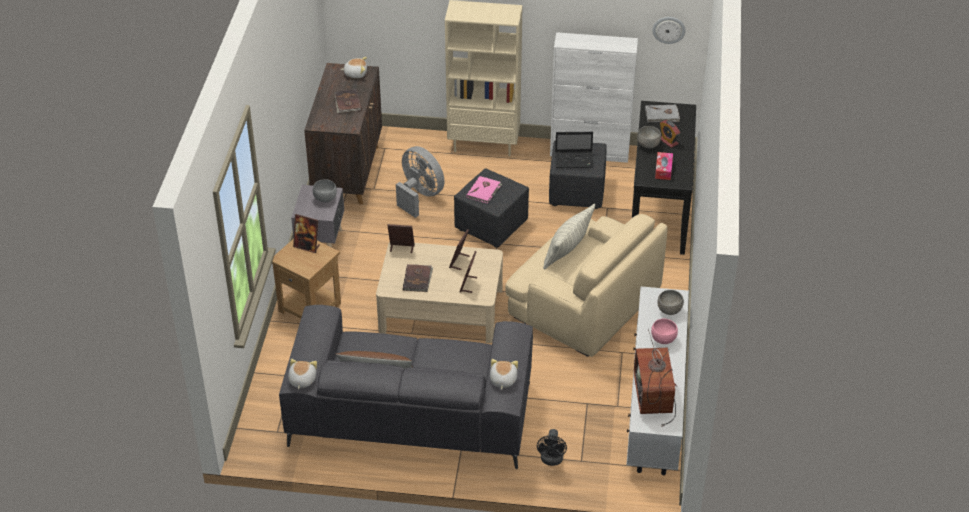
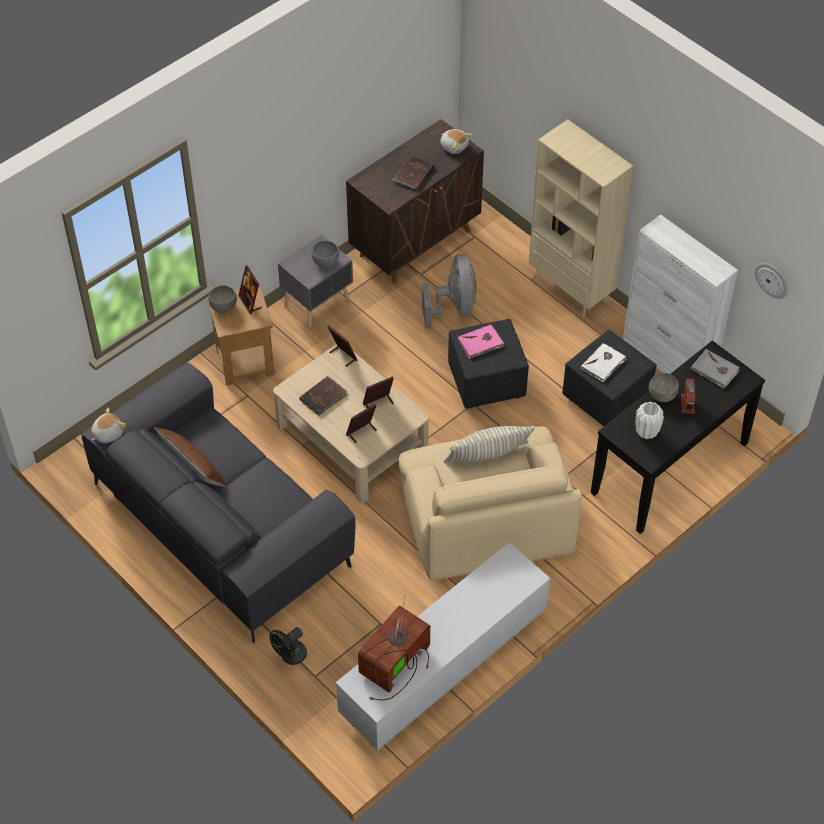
camera: 40 degrees right, 10 degrees up
(502, 380) = (267, 551): plush toy -> none
(575, 160) = (603, 364): laptop -> white book
(663, 169) = (646, 433): tissue box -> white vase
(663, 339) = (468, 613): pink bowl -> none
(669, 310) = (508, 586): grey bowl -> grey bowl (223, 307)

